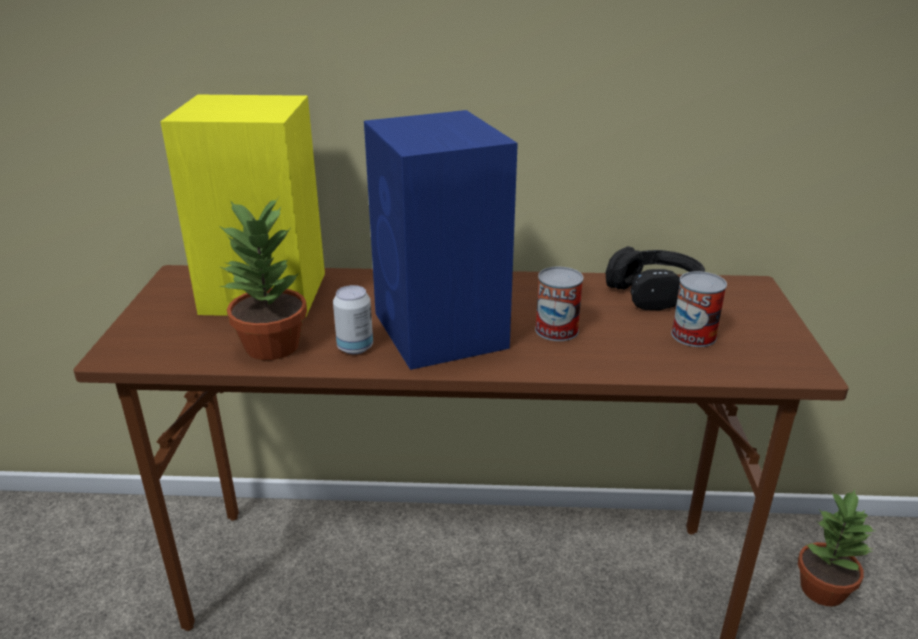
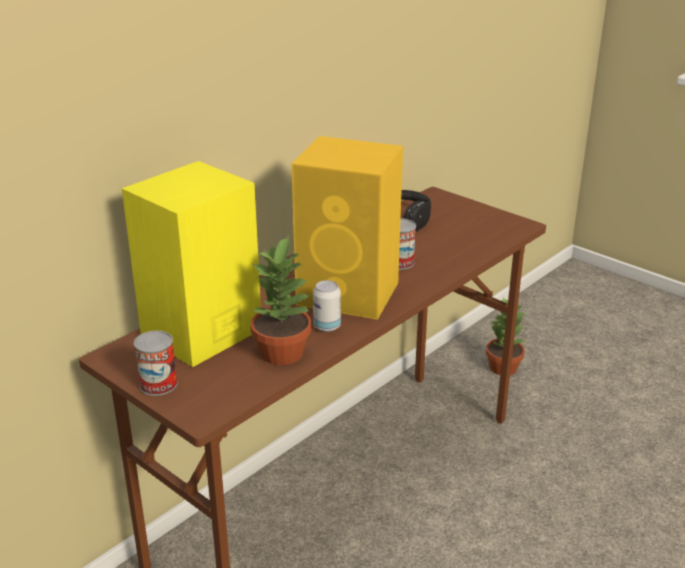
camera: 50 degrees left, 0 degrees up
(441, 332) = (350, 294): blue speaker -> yellow speaker
(693, 335) = (457, 232): can -> can (158, 384)

